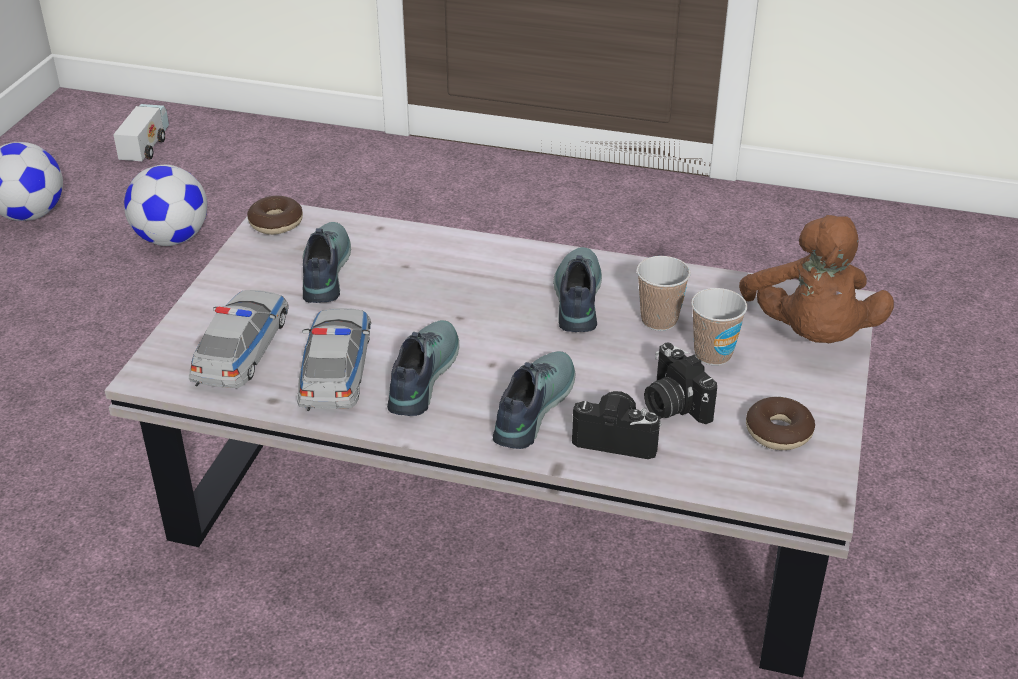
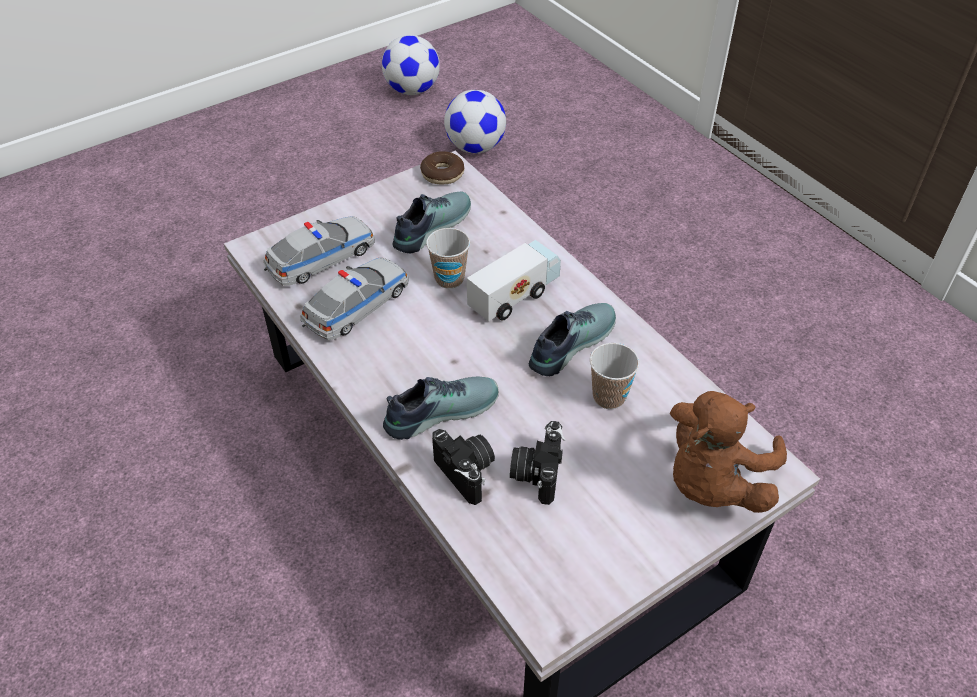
camera: 40 degrees right, 10 degrees up
(145, 146) = (524, 69): toy truck -> toy truck (514, 294)
(419, 376) = (399, 342): shoe -> none
(713, 354) = (615, 450): cup -> cup (449, 279)
(778, 432) = (587, 546): donut -> none

